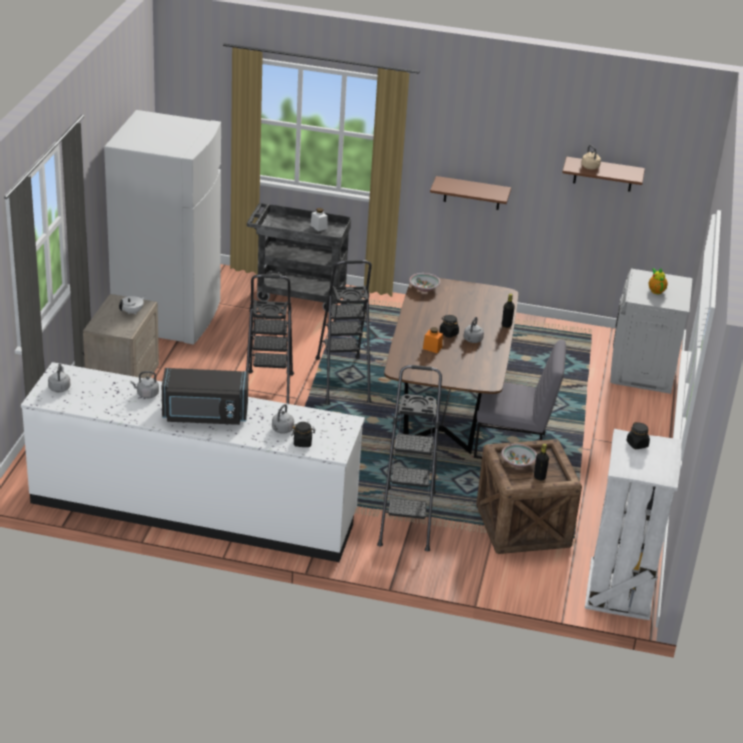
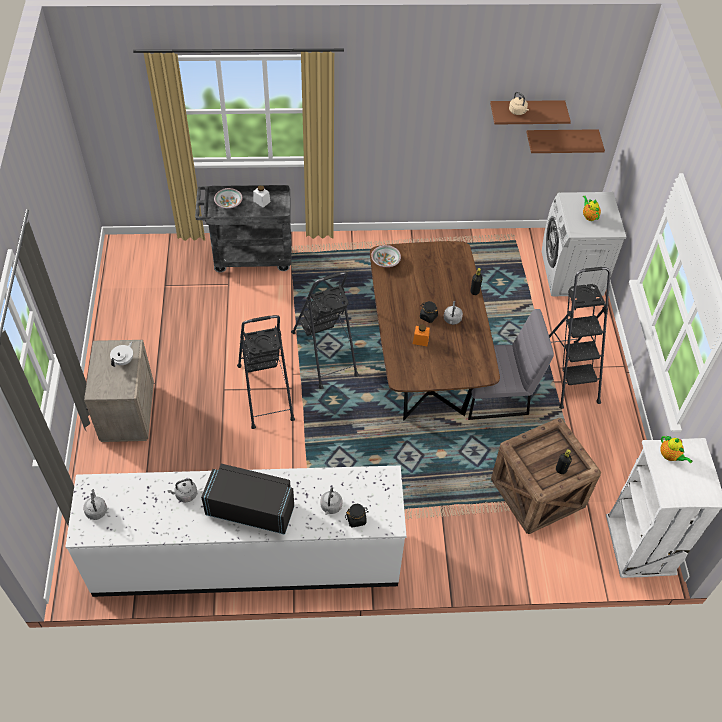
camera: 15 degrees left, 20 degrees up
(168, 315) = (140, 312): white fridge -> none
(205, 415) = (251, 508): black microwave -> black microwave turned 150 degrees counterclockwise
(407, 517) = (437, 510): step ladder -> step ladder (568, 372)
(472, 193) = (400, 144): brown shelf -> brown shelf (560, 139)
(518, 462) = (536, 456): bowl -> bowl (228, 203)
(637, 444) = (670, 456): black jar -> teapot

